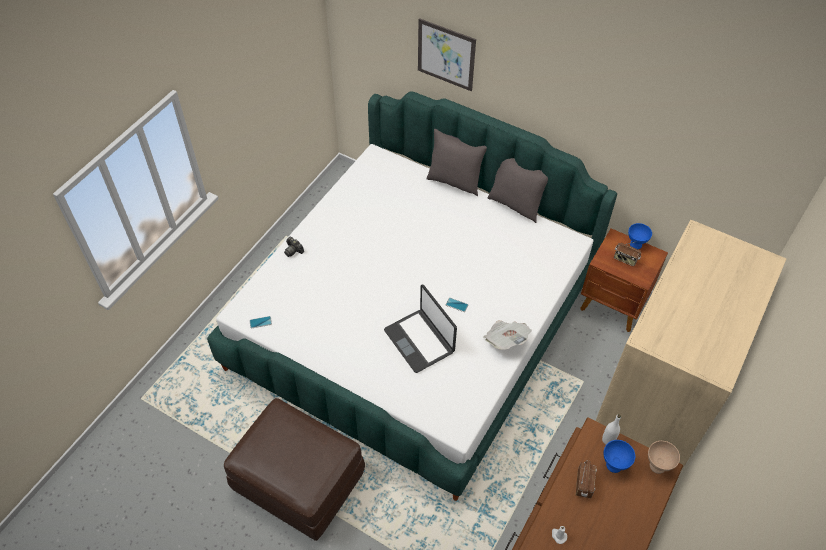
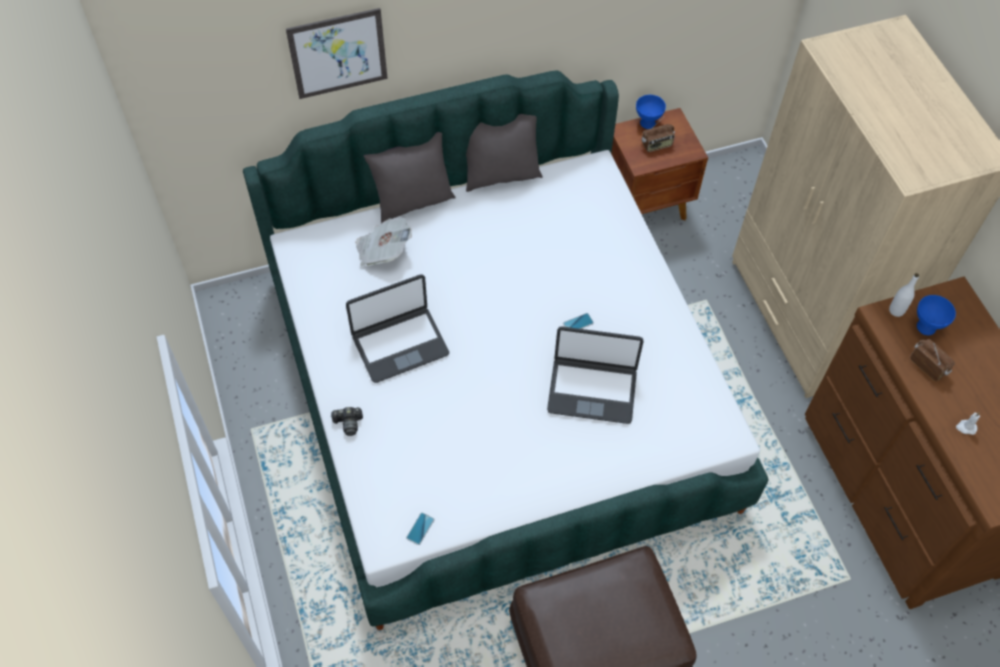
camera: 50 degrees left, 5 degrees up
(361, 238) = (399, 344): none -> laptop
(505, 340) = (660, 314): newspaper -> newspaper (383, 251)
(657, 466) = (952, 296): beige bowl -> none

